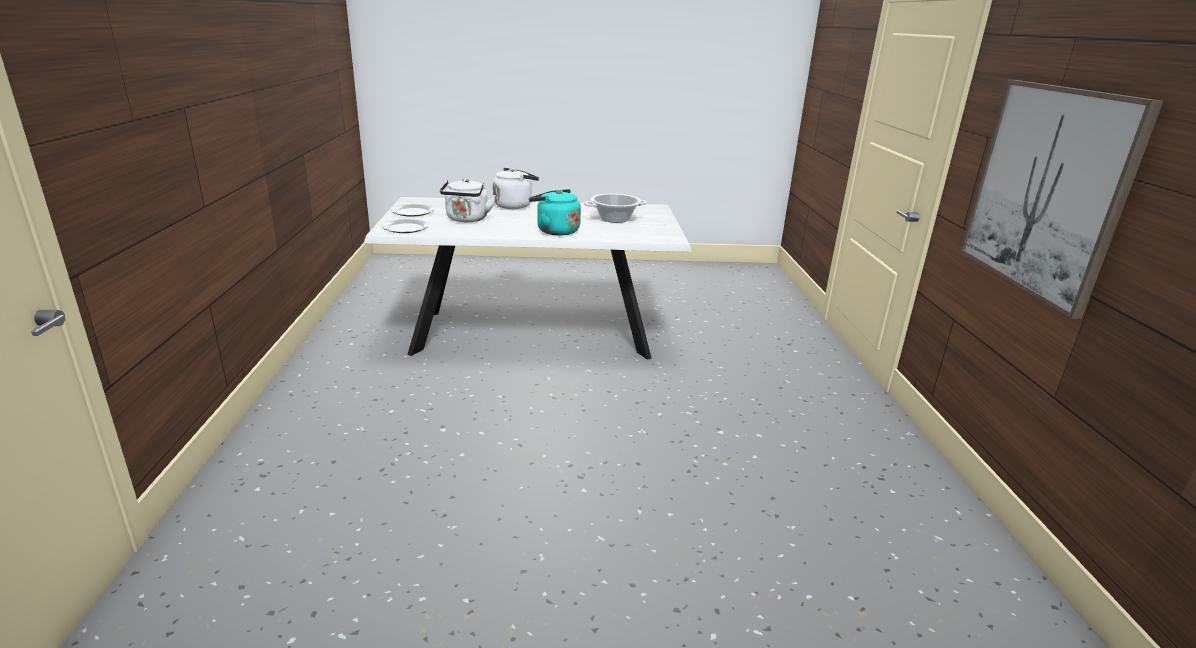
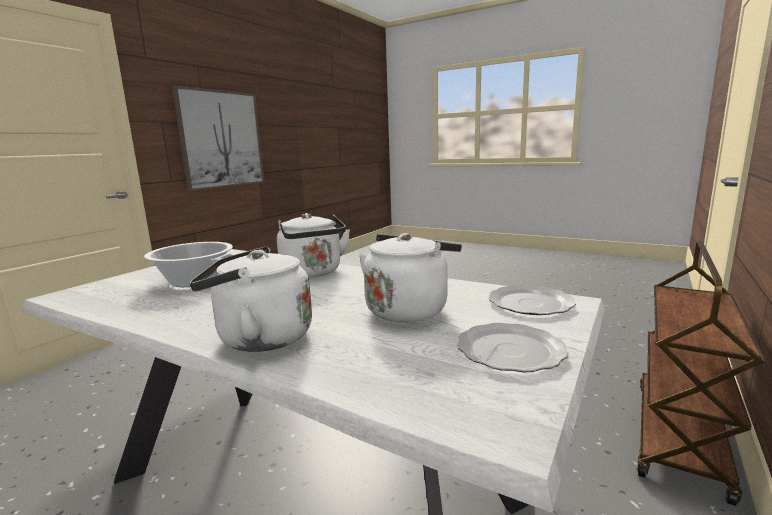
camera: 145 degrees left, 10 degrees down
(288, 410) = (680, 438): none -> brown cart
(555, 231) = (313, 273): turquoise kettle -> white kettle

